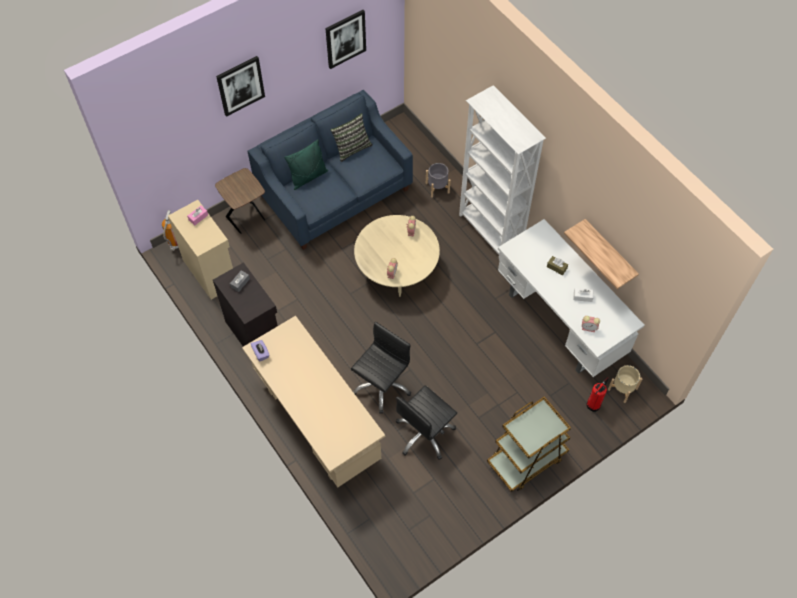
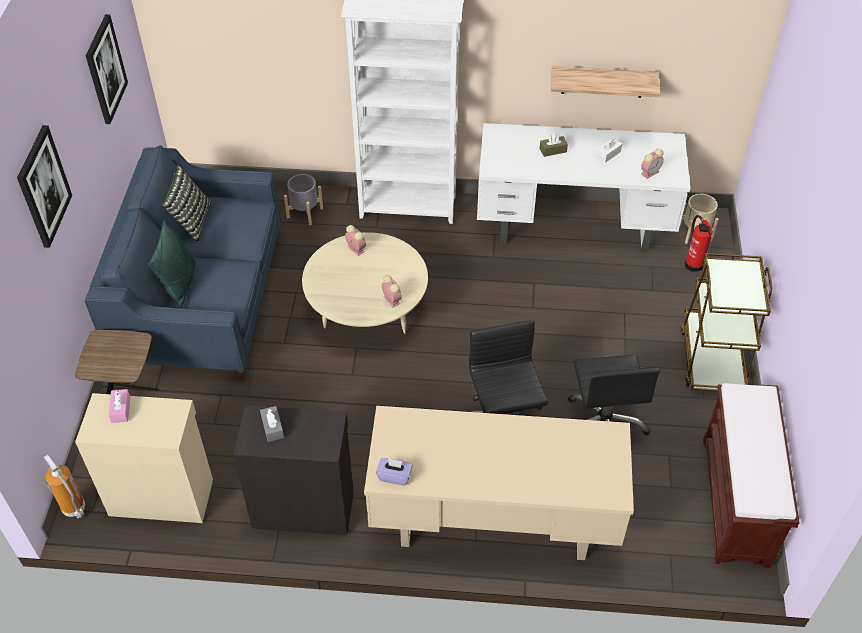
camera: 50 degrees left, 10 degrees down
(432, 532) = (736, 502): none -> brown bench

